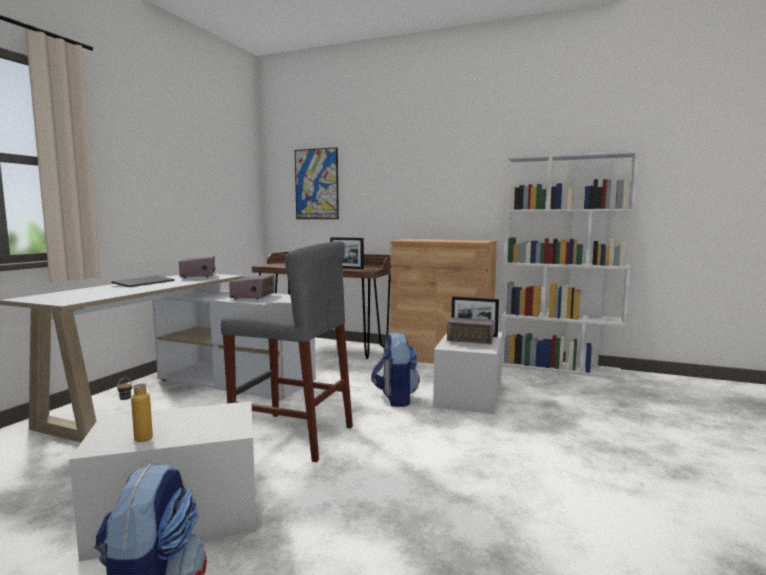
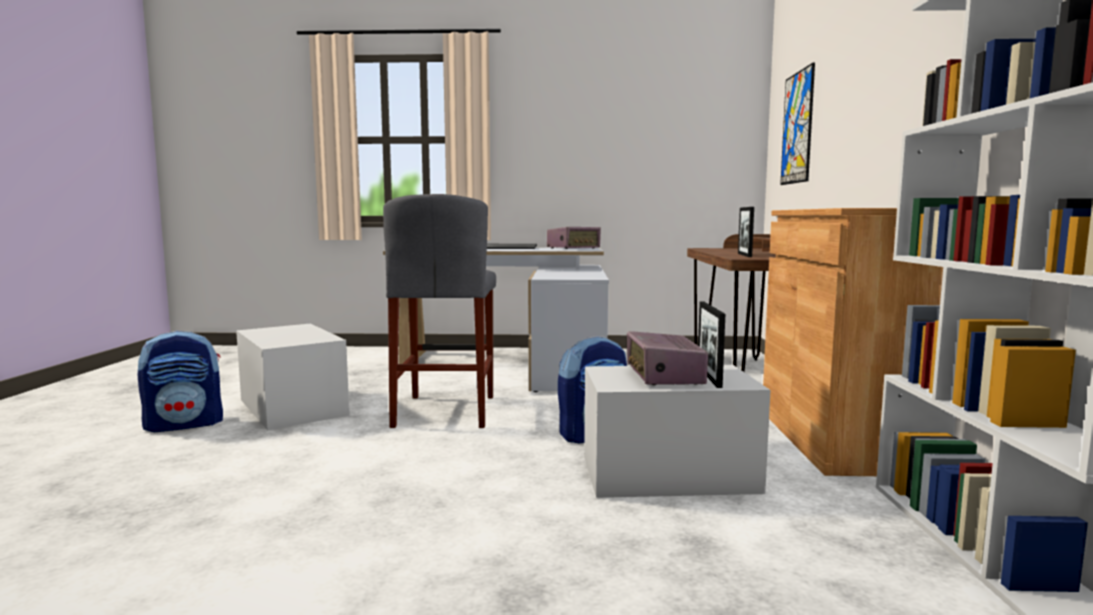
camera: 70 degrees right, 0 degrees up
(137, 441) = (260, 334): bottle -> none
(253, 296) = (571, 273): radio -> none

